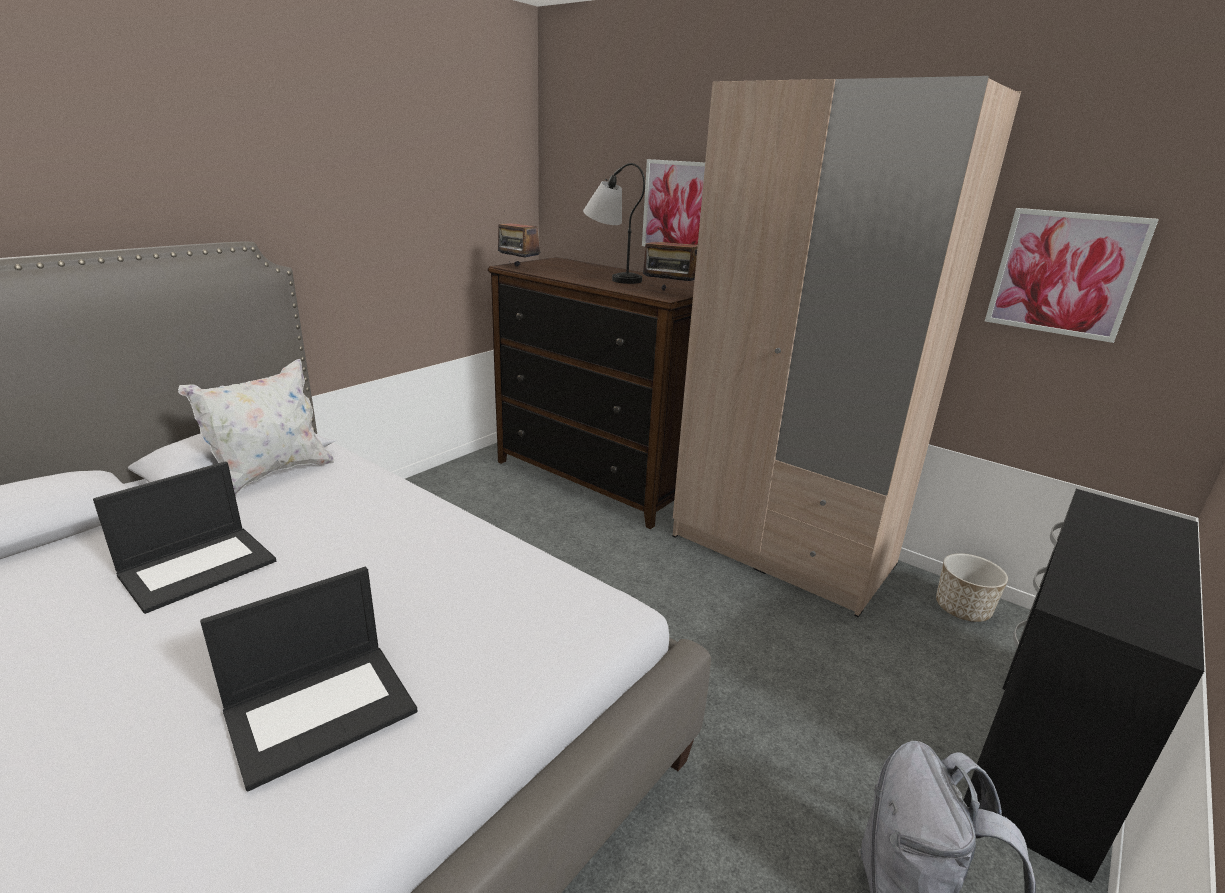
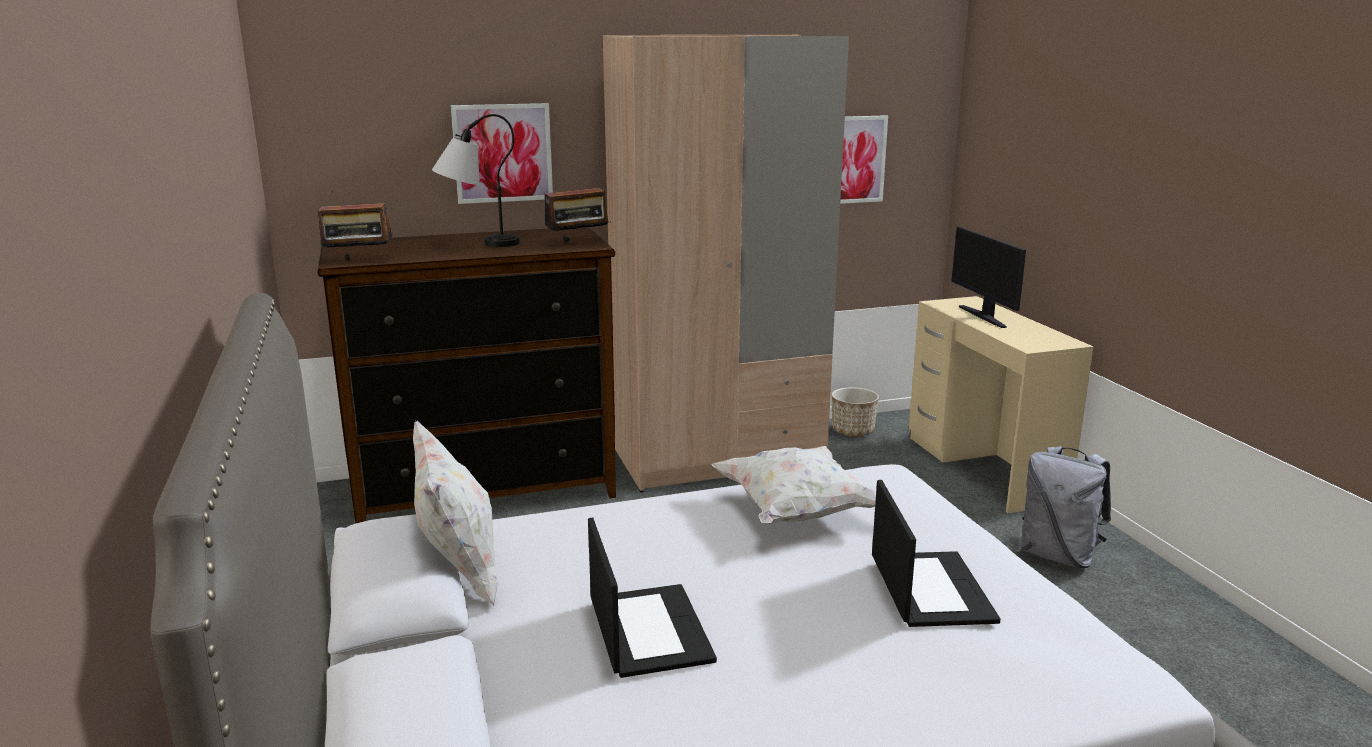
camera: 55 degrees left, 5 degrees down
(469, 578) = (796, 511): none -> white pillow
(1046, 749) = (984, 468): black desk -> beige desk
(1120, 543) = (984, 316): none -> monitor

